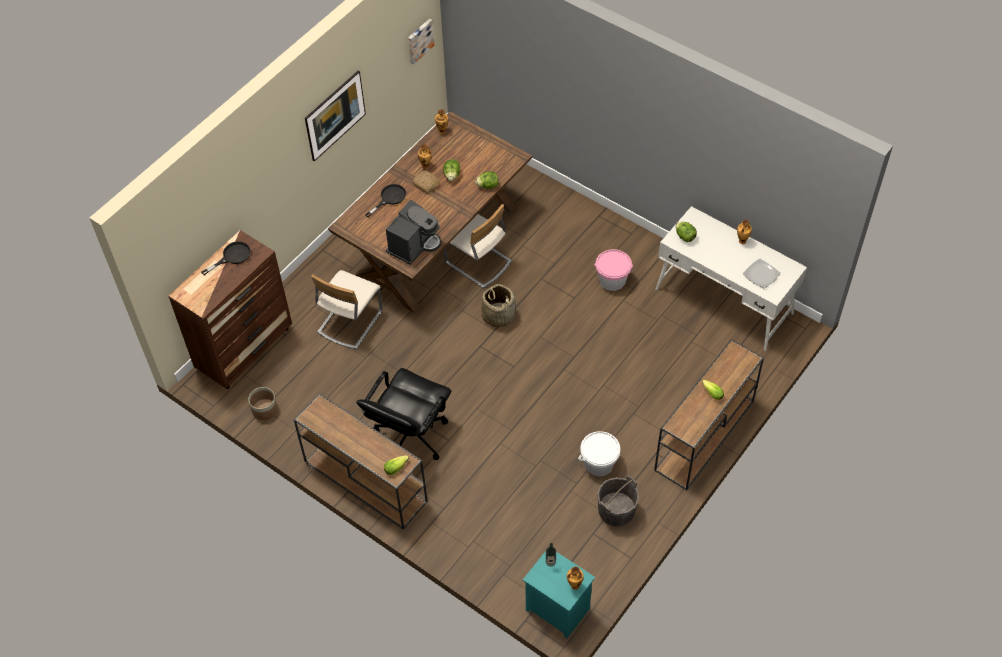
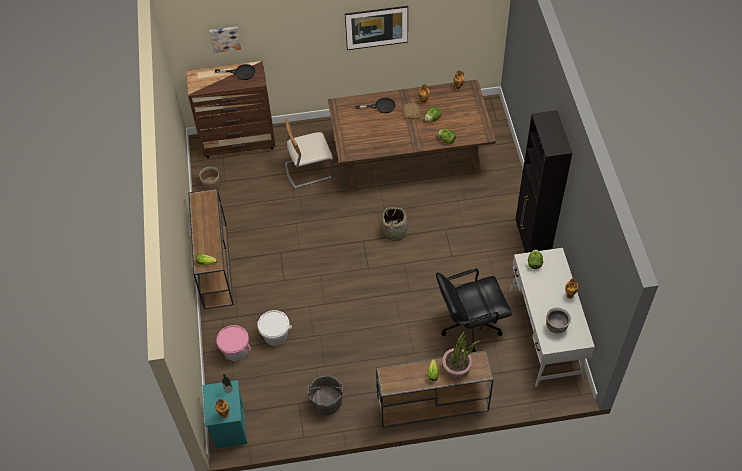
camera: 45 degrees right, 0 degrees up
(410, 436) = (266, 261): black office chair -> black office chair (469, 326)
(414, 245) = (362, 144): coffee machine -> none
(419, 40) = (480, 15): picture -> picture (225, 38)
(478, 263) = (418, 191): beige chair -> none
(599, 463) = (350, 366): white bucket -> white bucket (275, 335)
(612, 280) = (488, 263): pink bucket -> pink bucket (235, 350)
(629, 236) = (531, 245): none -> black cabinet
(725, 372) = (457, 367): none -> potted plant
(761, 274) = (556, 326): plate -> brown cooking pot

